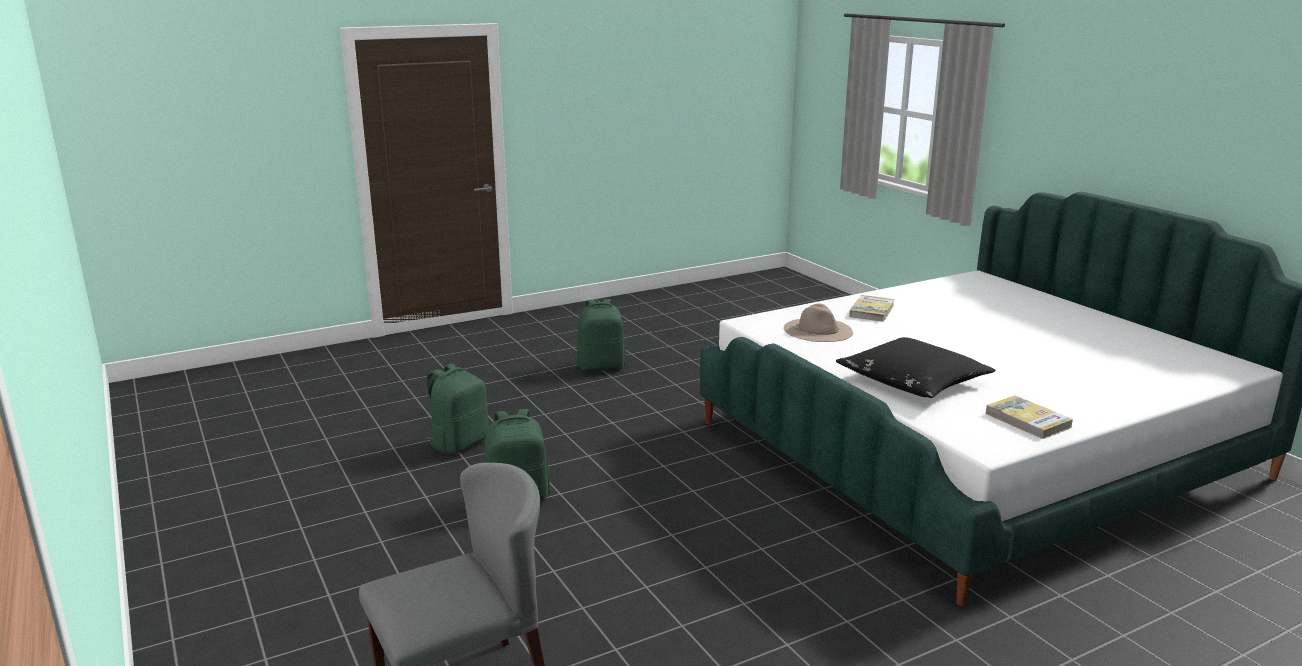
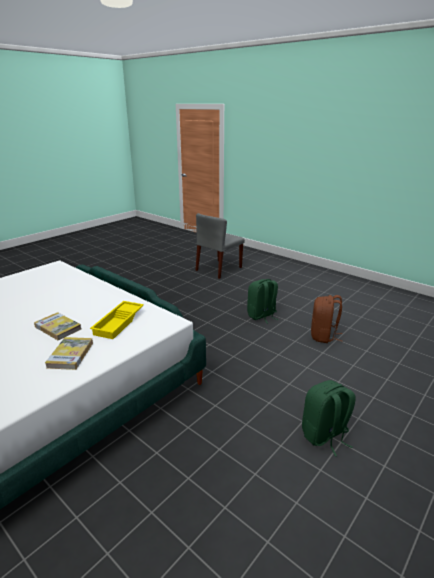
camera: 160 degrees right, 5 degrees up
(459, 443) = (323, 336): green backpack -> brown backpack
(818, 330) = (119, 323): beige hat -> yellow tray
(913, 381) = (70, 291): black pillow -> none
(1027, 420) = (25, 279): book -> book (58, 328)

